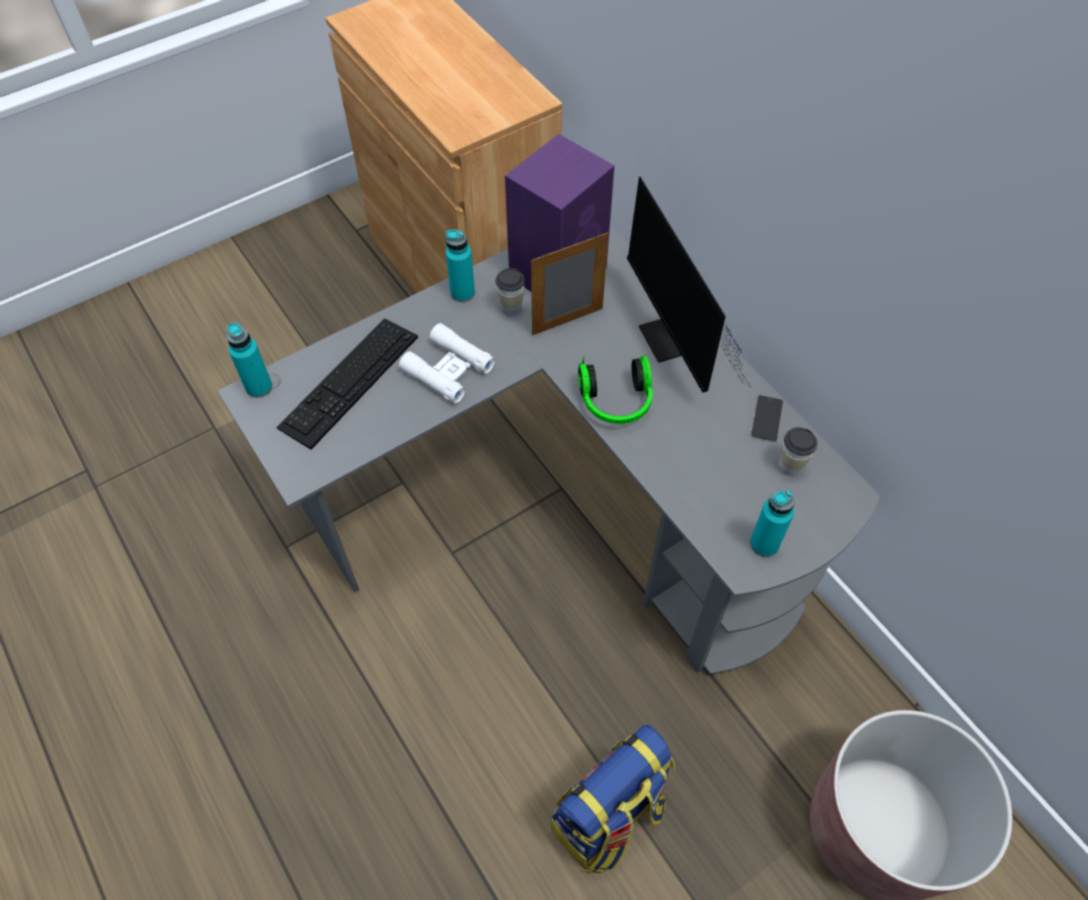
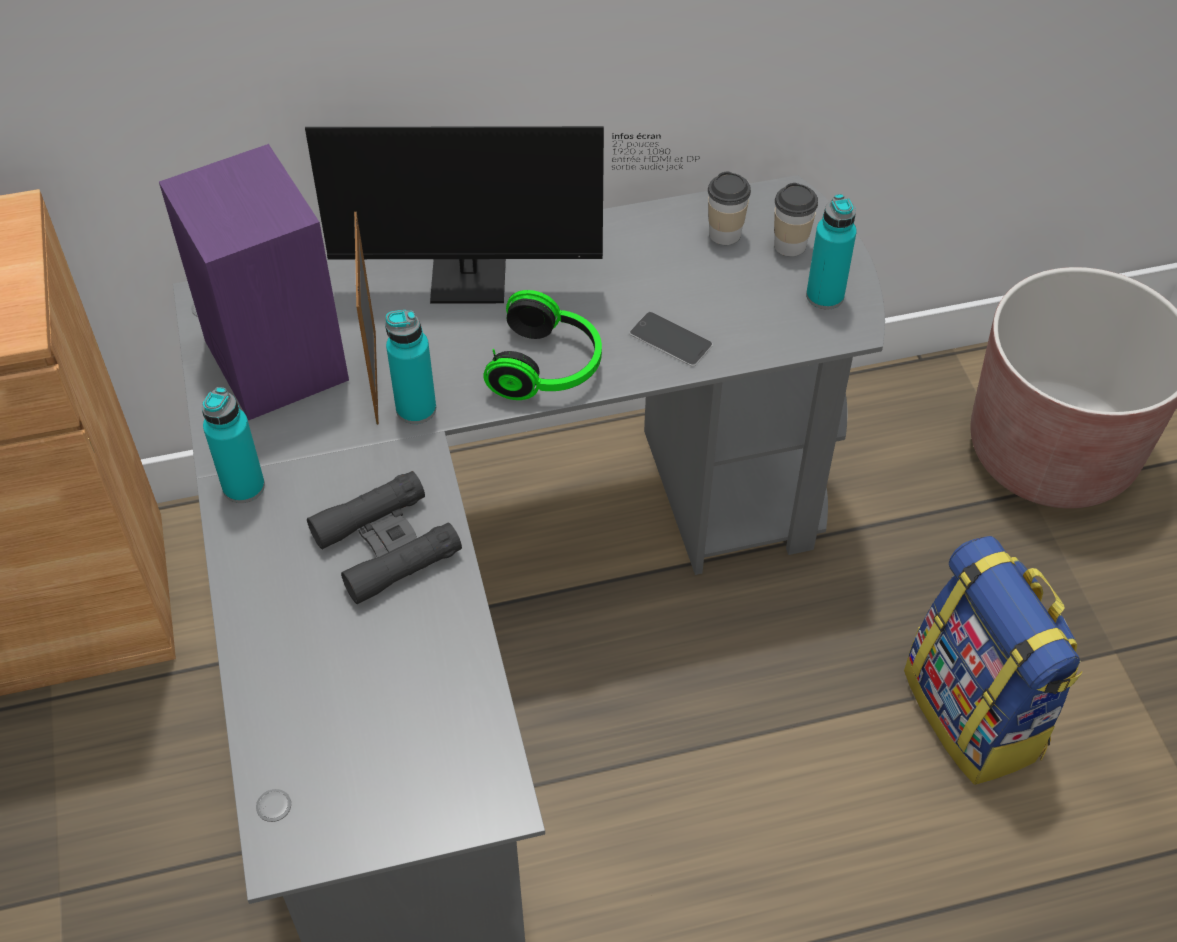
camera: 70 degrees left, 5 degrees down
(259, 387) = (279, 826): turquoise bottle -> turquoise bottle (416, 409)
(349, 381) = (338, 685): keyboard -> none
(448, 369) = (386, 545): white binoculars -> black binoculars
(511, 307) = (310, 434): cup -> cup (790, 245)
(766, 419) = (646, 231): phone -> phone (670, 339)

